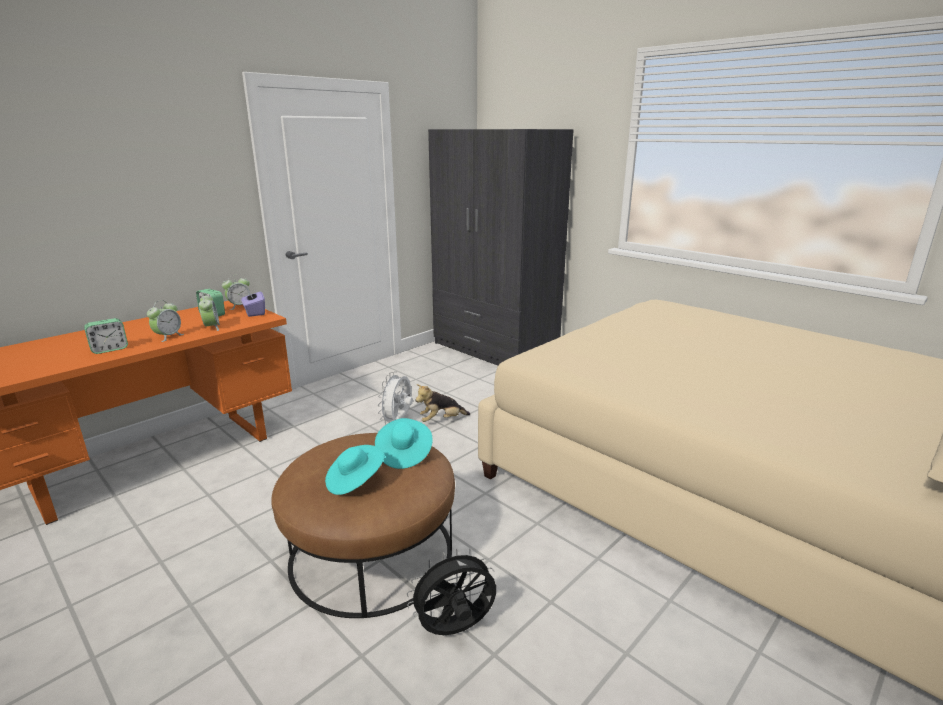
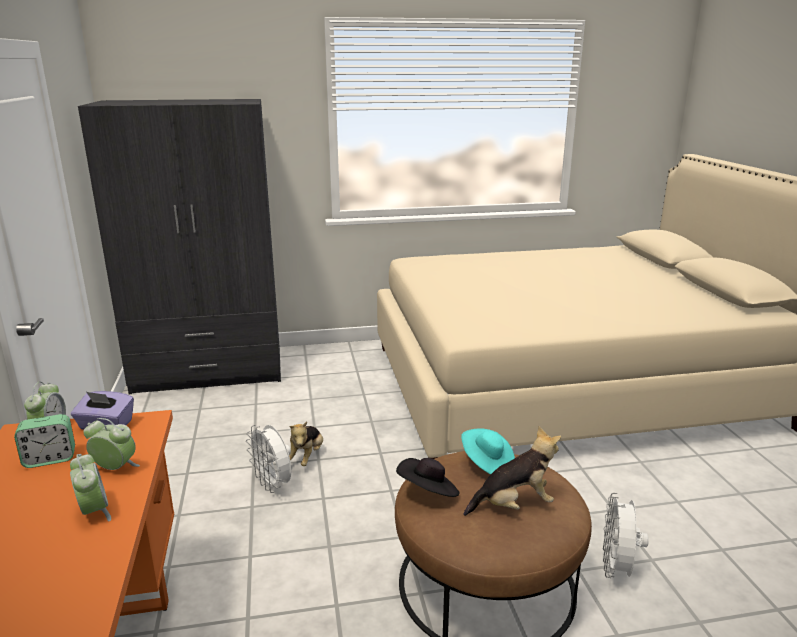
camera: 55 degrees left, 0 degrees up
(109, 349) = (62, 579): alarm clock -> none
(341, 442) = (428, 492): none -> black hat
(355, 481) = (514, 505): turquoise hat -> plush toy
(455, 630) = (617, 569): black fan -> white fan

